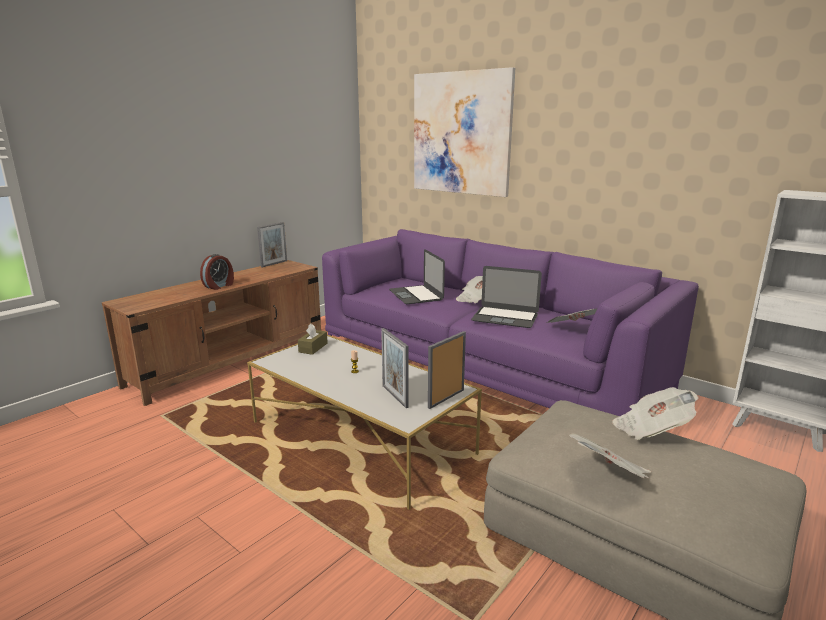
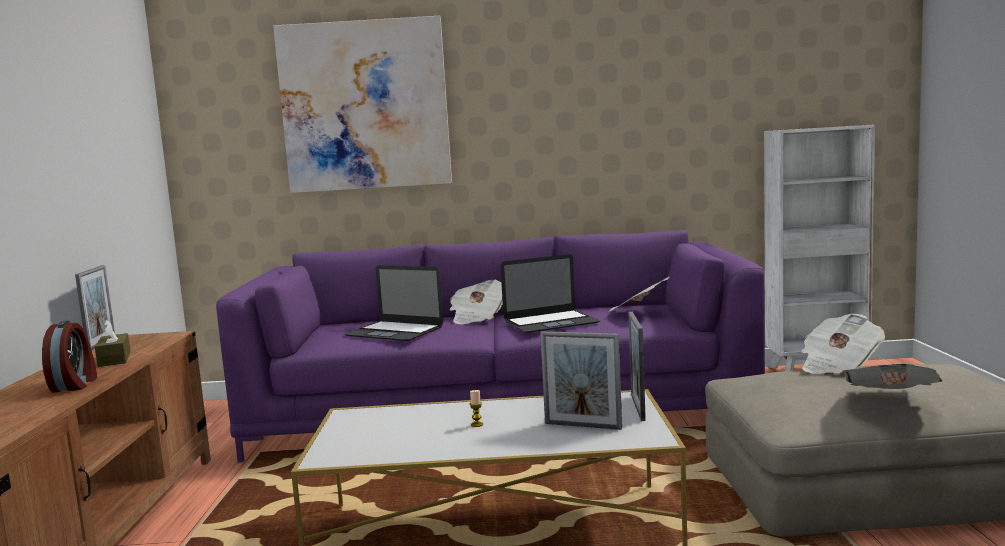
camera: 40 degrees left, 10 degrees down
(313, 348) = (355, 425): brown tissue box -> brown tissue box (114, 359)

